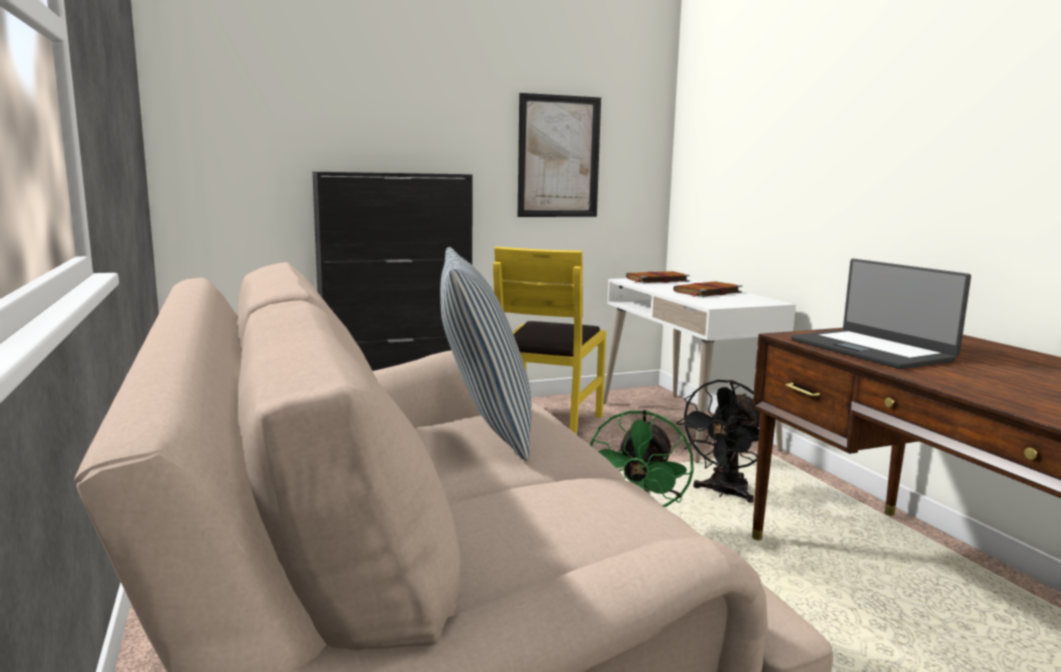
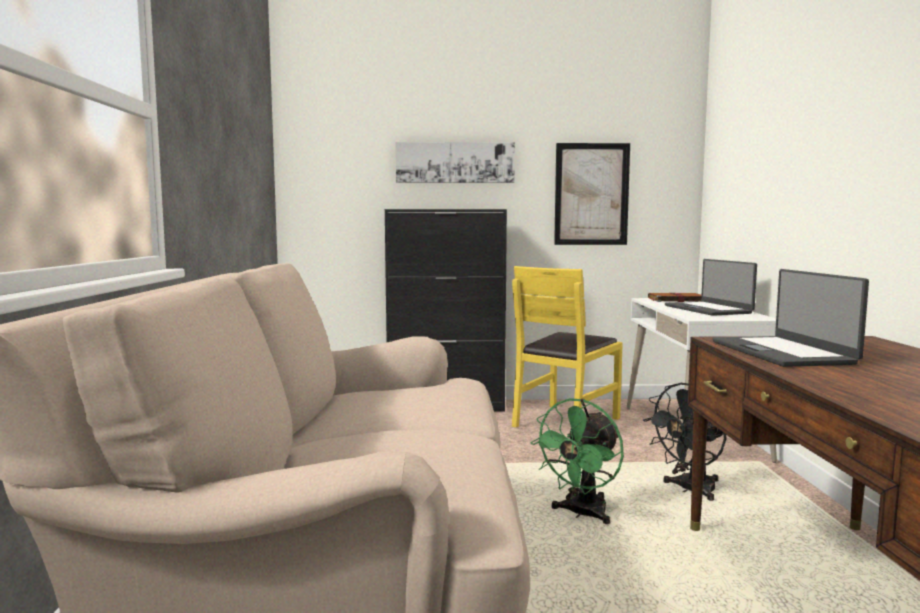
camera: 20 degrees right, 5 degrees down
(397, 111) = (455, 162): none -> picture
(483, 428) = (410, 393): pillow -> none
(706, 292) = (708, 309): brown book -> laptop

